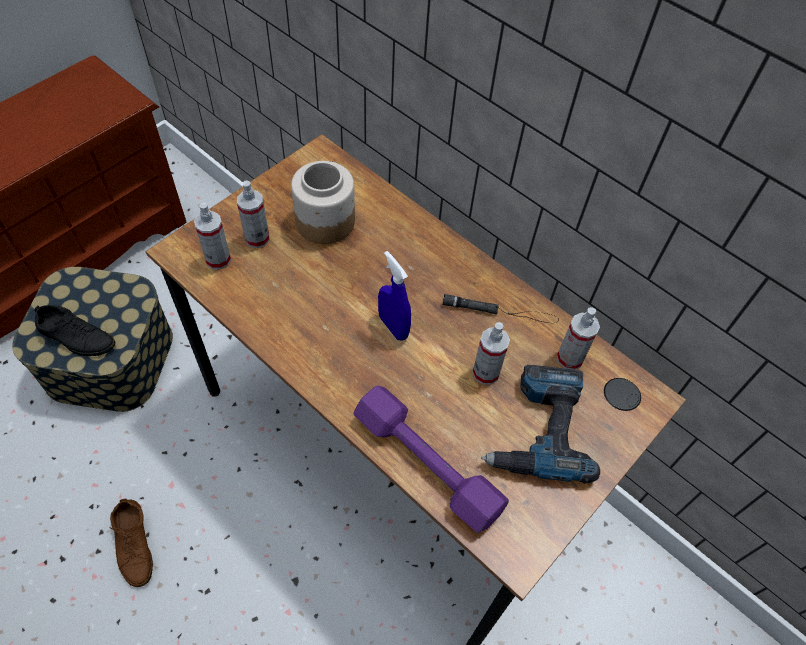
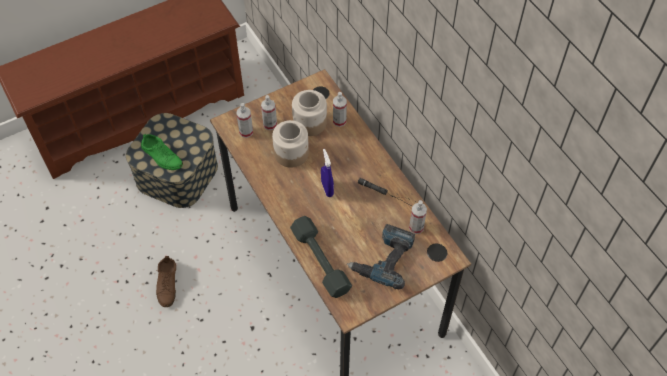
camera: 20 degrees right, 0 degrees up
(76, 337) = (162, 156): black shoe -> green shoe
(310, 279) = (291, 153): none -> jar
(426, 463) = (320, 260): purple dumbbell -> grey dumbbell
(486, 372) = (367, 224): spray bottle -> spray bottle (339, 121)

